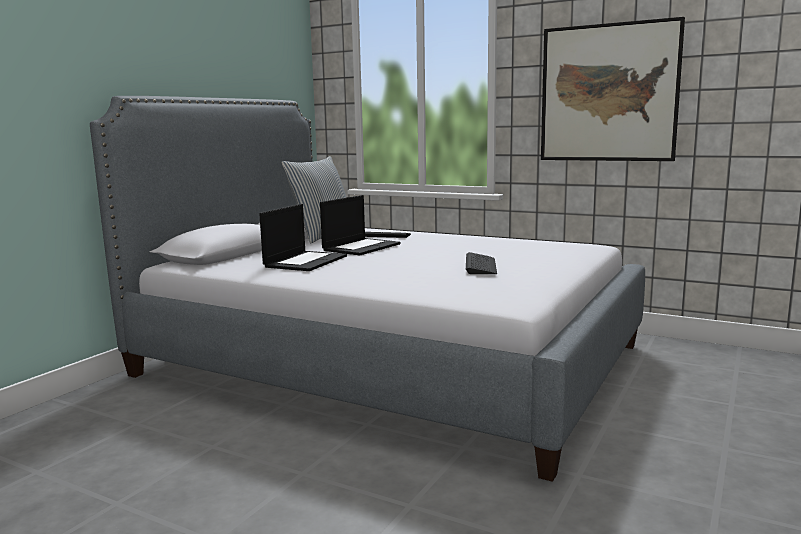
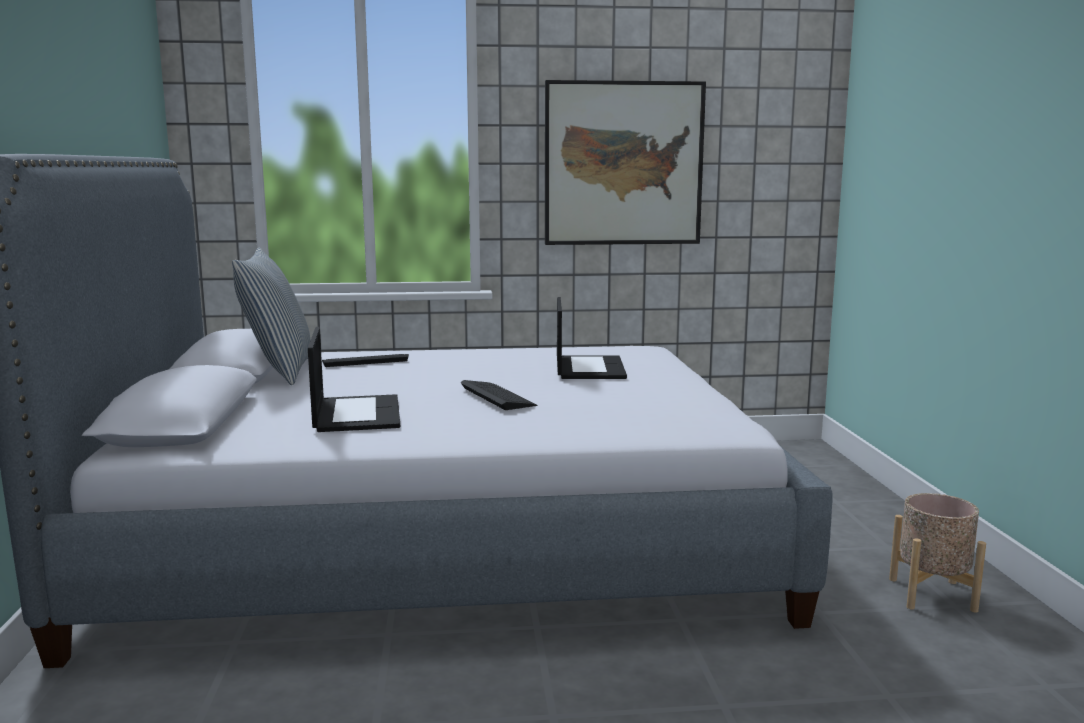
camera: 35 degrees left, 0 degrees up
(361, 247) = (383, 382): laptop -> laptop (588, 368)
(480, 265) = (602, 388): keyboard -> keyboard (498, 396)
(707, 493) = (931, 594): none -> beige planter

